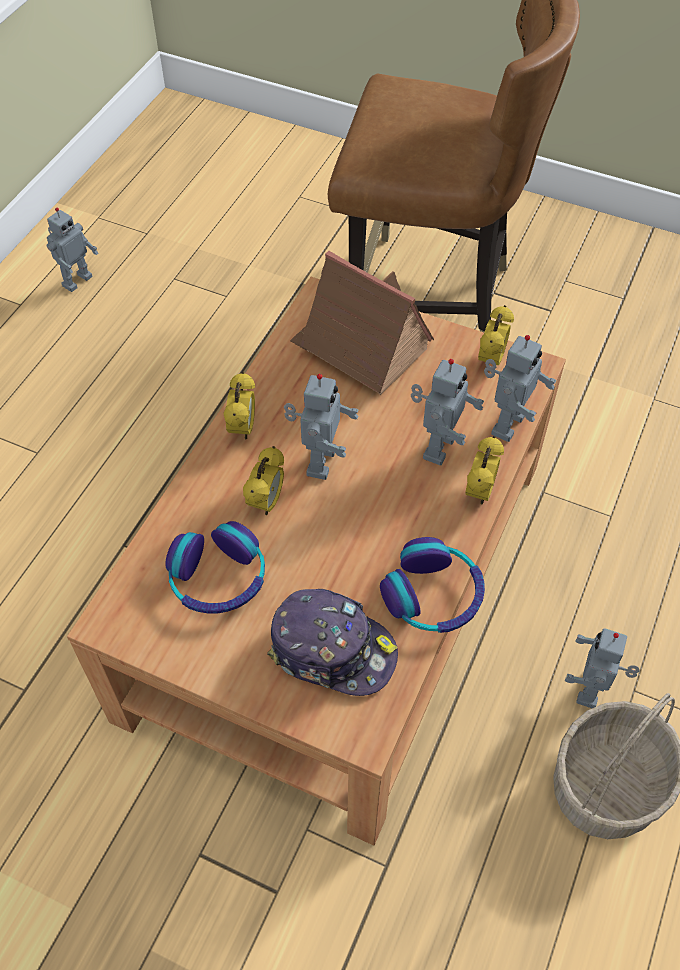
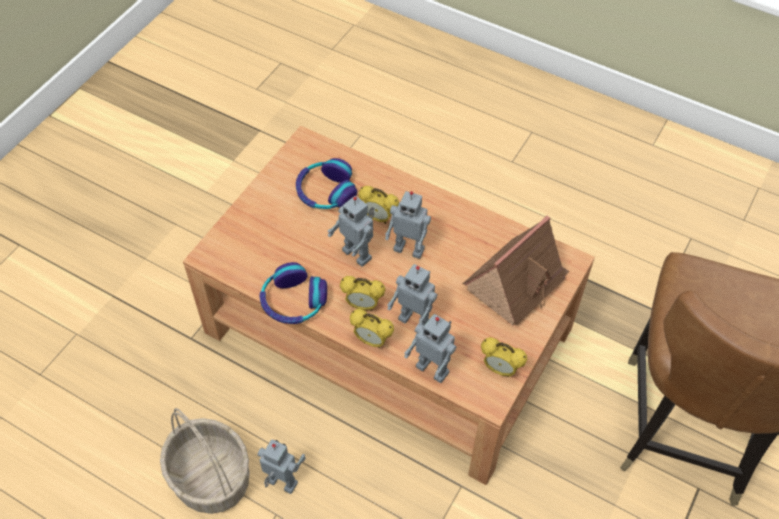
camera: 95 degrees right, 0 degrees up
(76, 280) = (681, 176): toy robot -> toy robot (358, 254)
(243, 428) = (442, 208): alarm clock -> alarm clock (363, 305)
(332, 649) = (266, 244): cap -> none

